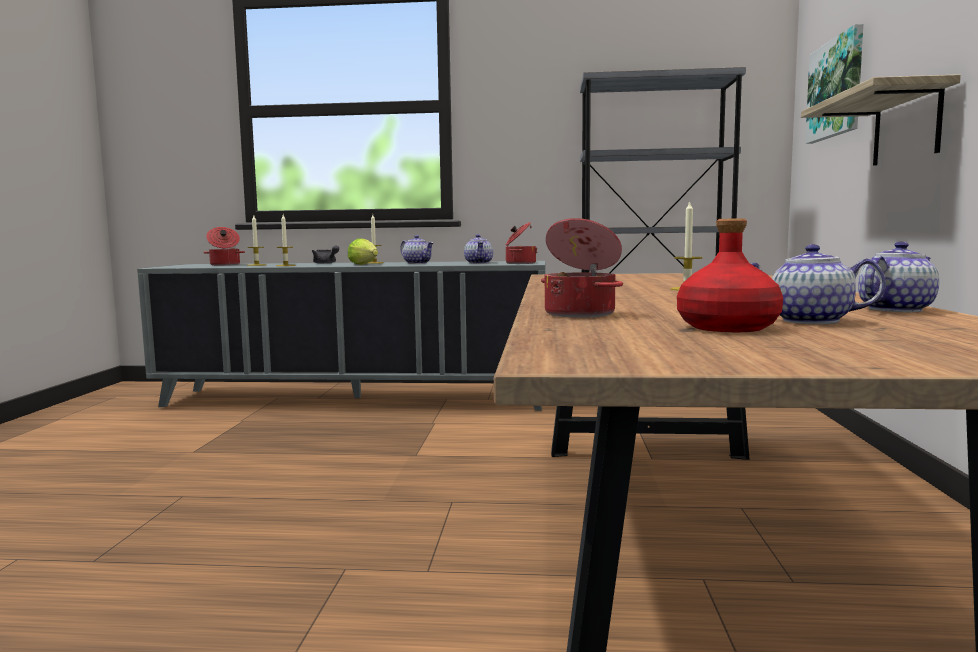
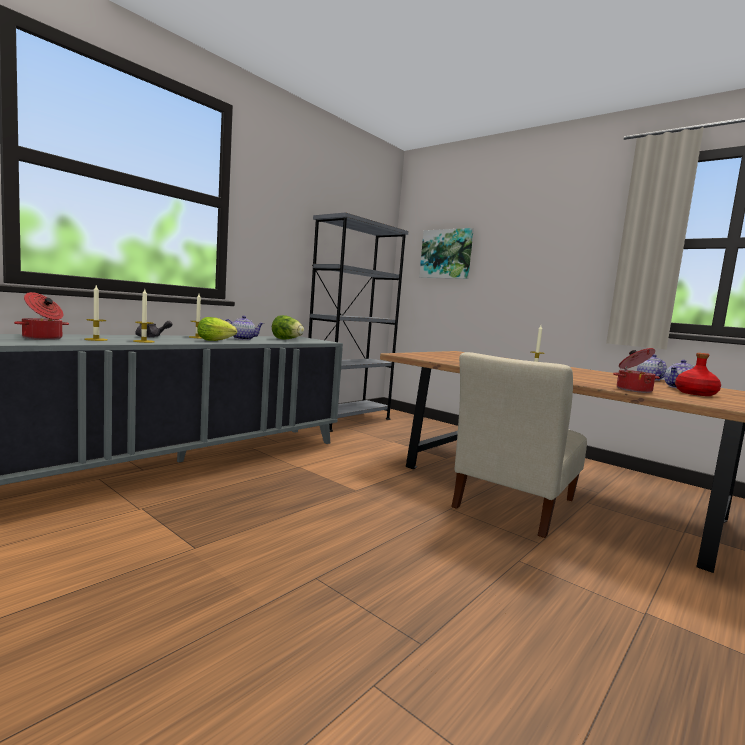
camera: 55 degrees left, 0 degrees up
(479, 263) = (287, 339): teapot -> lettuce
(519, 263) = (318, 341): cooking pot -> none
(542, 531) = (513, 506): none -> beige chair
(906, 127) = (511, 286): shelf -> none

